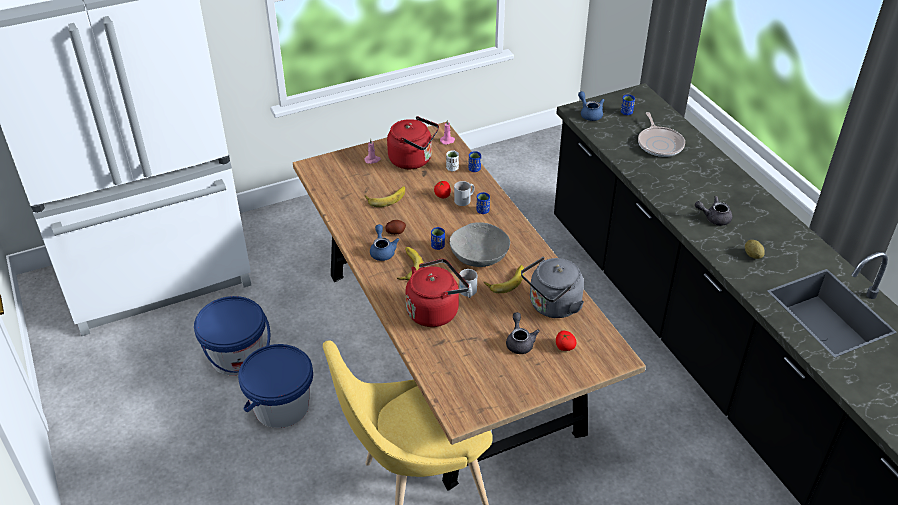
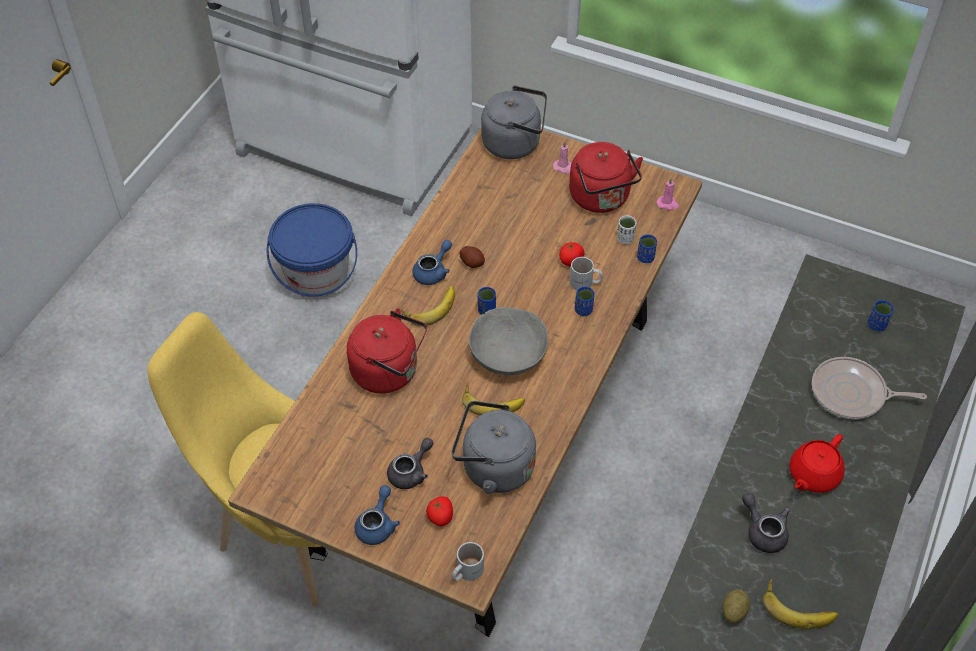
camera: 50 degrees right, 10 degrees up
(281, 406) = (289, 352): blue bucket -> none
(329, 166) = (515, 143): none -> grey kettle
(385, 197) = (516, 218): banana -> banana (798, 606)
(467, 292) = (441, 381): white mug -> white mug (465, 571)
(589, 114) = (829, 292): blue teapot -> blue teapot (377, 525)
(659, 143) = (852, 394): frying pan -> frying pan turned 60 degrees clockwise
(695, 183) = (813, 475): none -> red teapot

